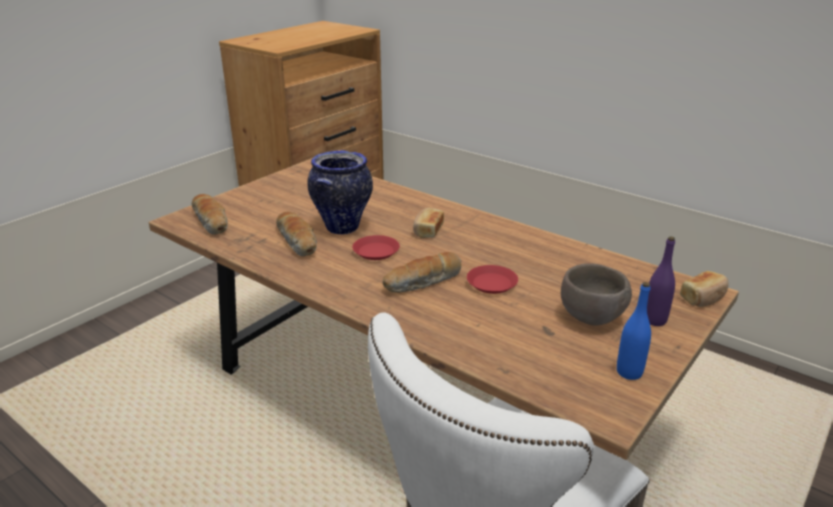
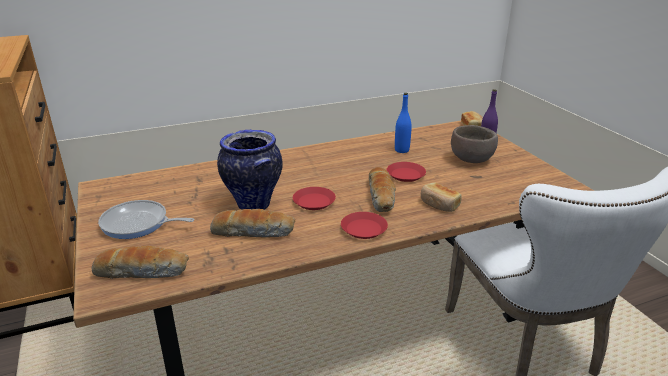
camera: 60 degrees left, 0 degrees up
(272, 197) = (138, 224): none -> frying pan
(348, 289) = (363, 229): none -> red plate
(427, 231) = (304, 173): bread -> bread (439, 205)
(629, 372) = (532, 169): blue bottle -> blue bottle (401, 150)

